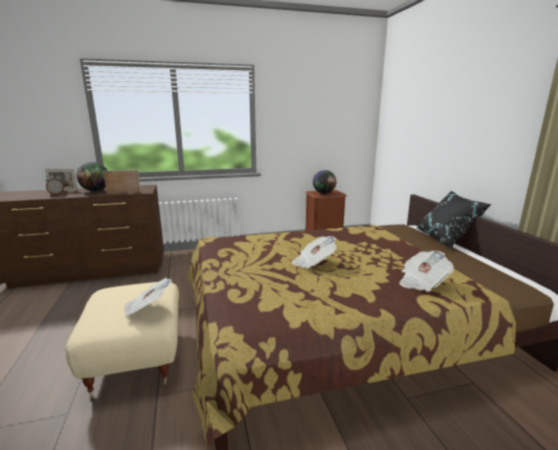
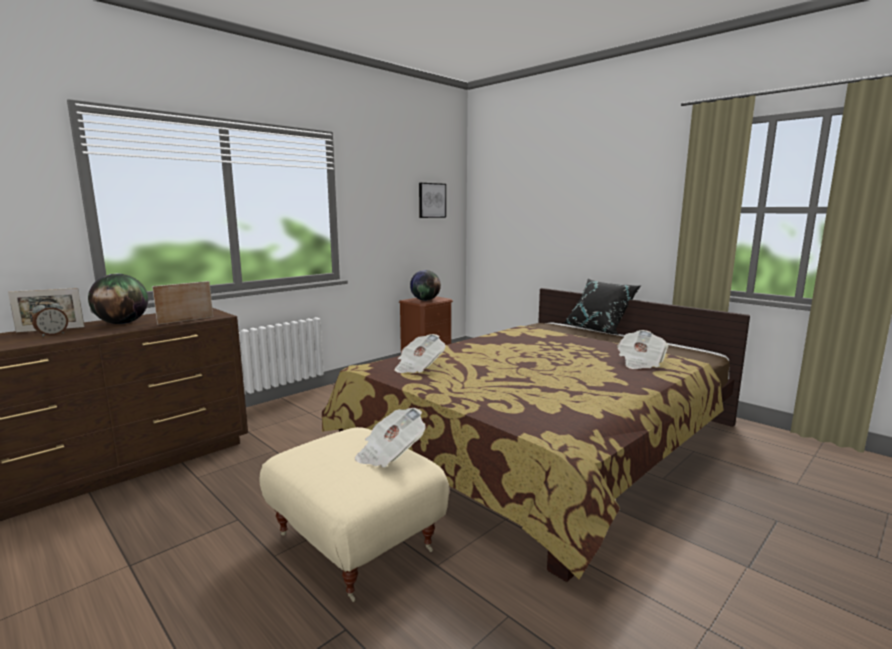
camera: 30 degrees left, 5 degrees down
(313, 263) = (526, 366): newspaper -> newspaper (418, 367)
(342, 114) = (431, 200): none -> picture

